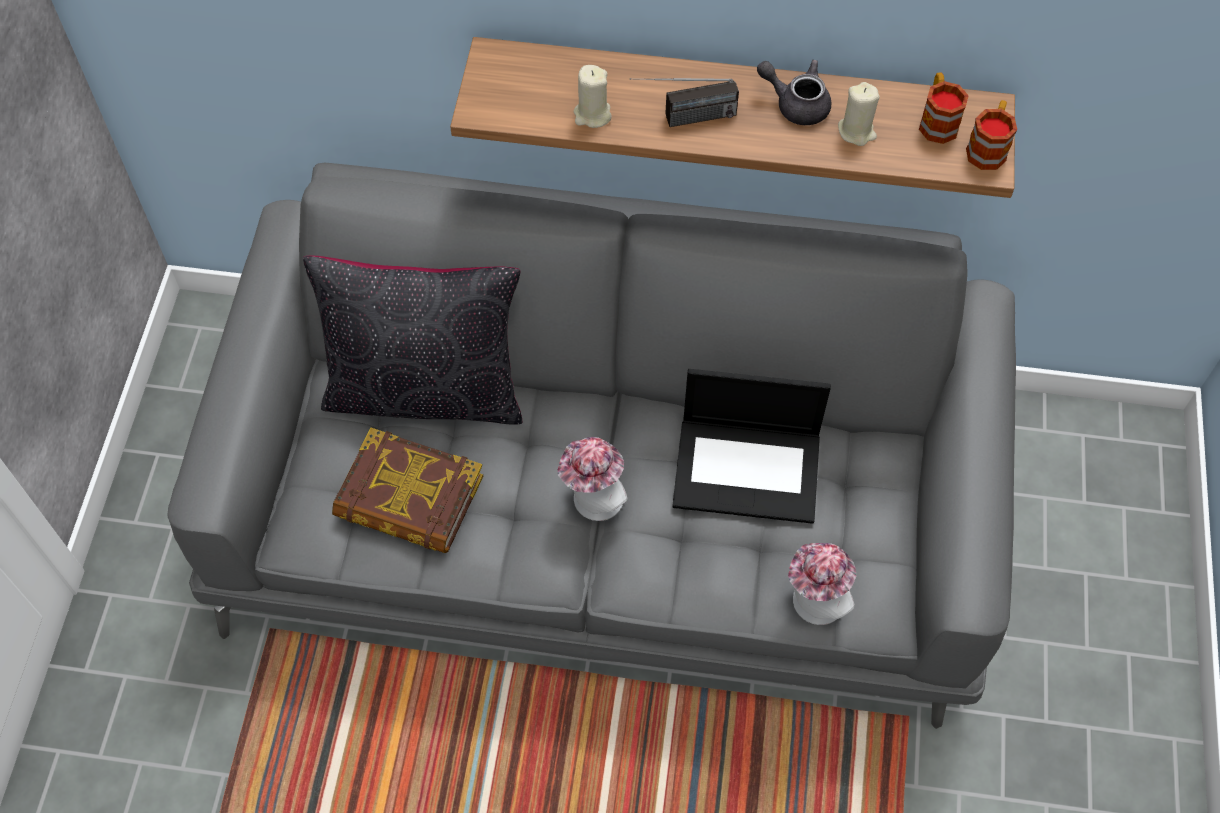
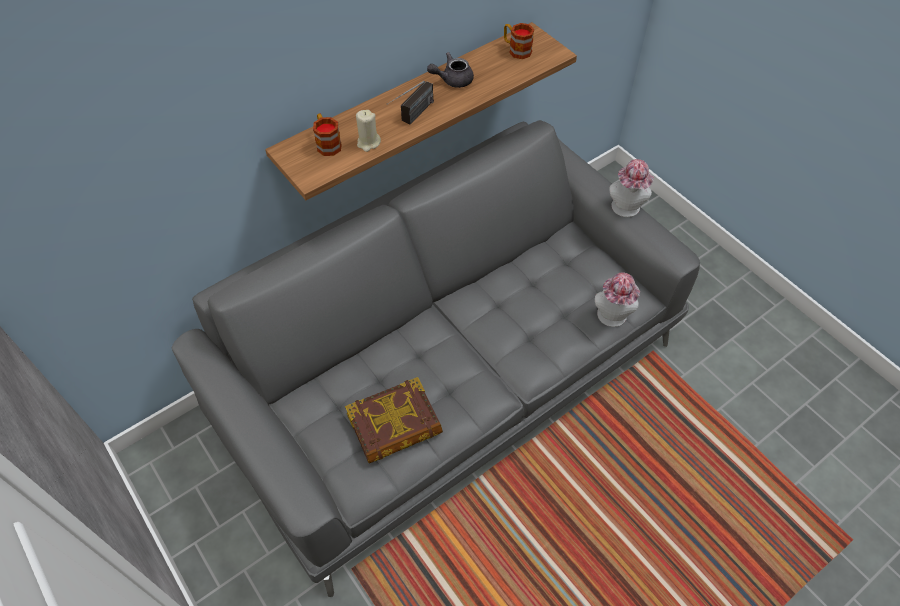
camera: 45 degrees left, 5 degrees down
(426, 390) = (345, 371): black pillow -> none
(593, 503) = (479, 354): hat -> hat (626, 209)
(748, 469) = (526, 286): laptop -> none
(856, 131) = (491, 74): beige candle -> none
(988, 147) = (548, 47): mug -> mug (327, 143)

